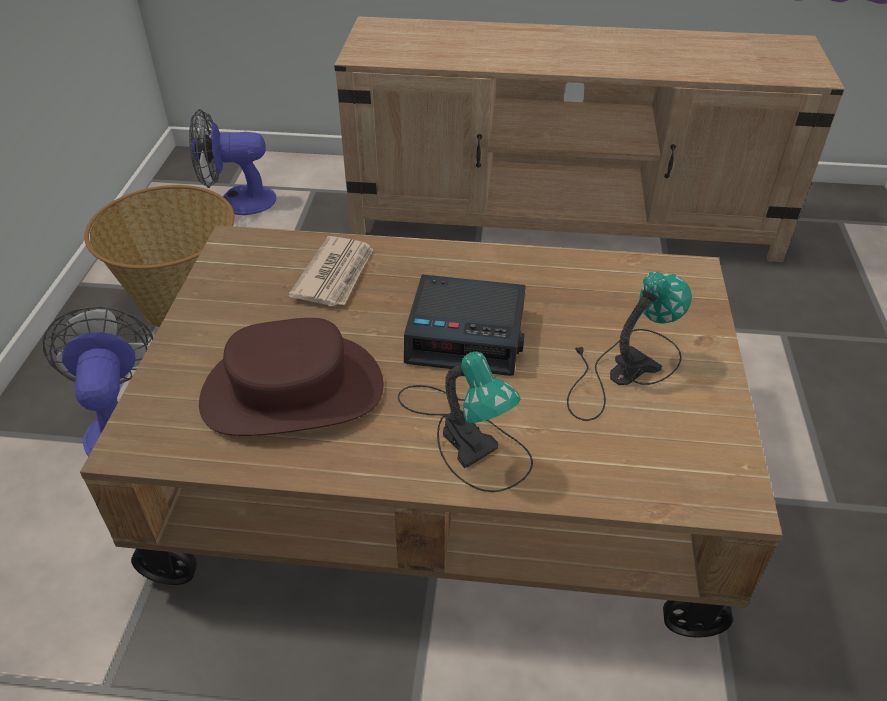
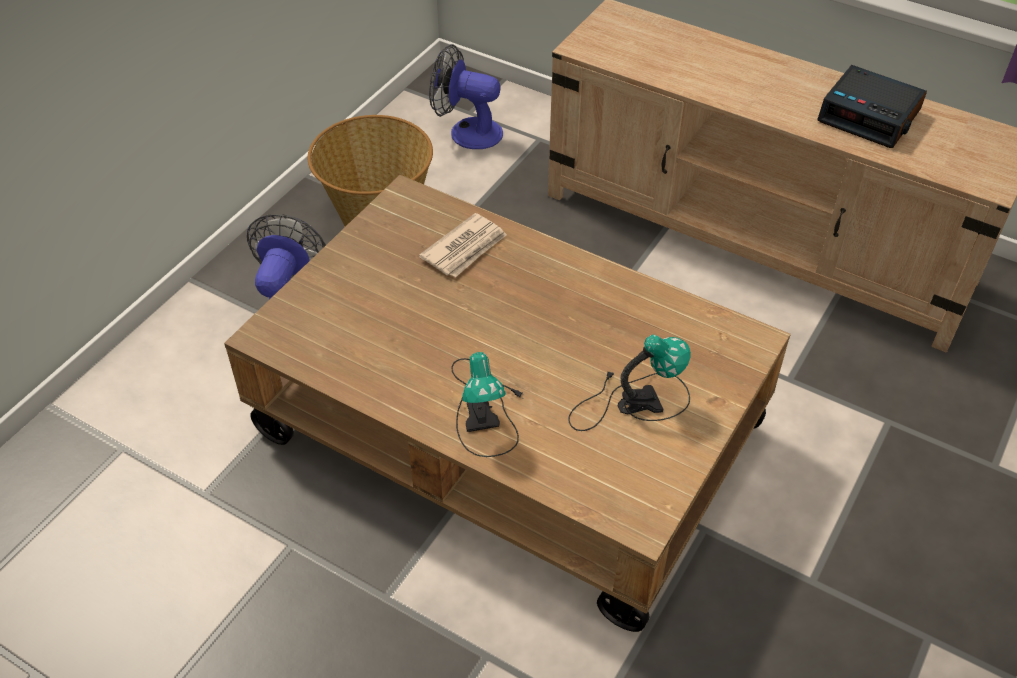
camera: 25 degrees right, 5 degrees up
(292, 392) = (383, 334): brown hat -> none
(467, 335) = (533, 333): alarm clock -> alarm clock (870, 116)

